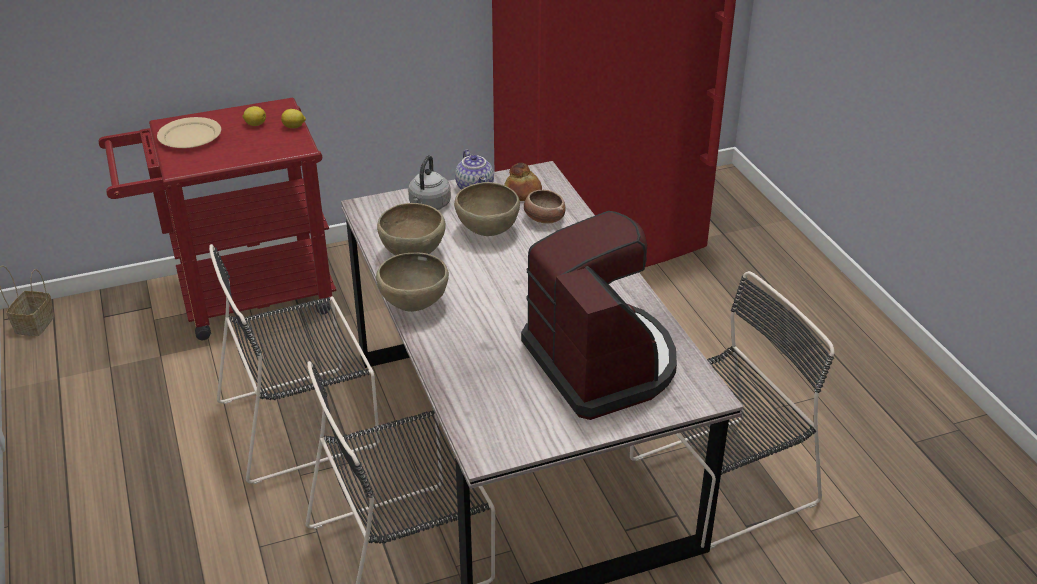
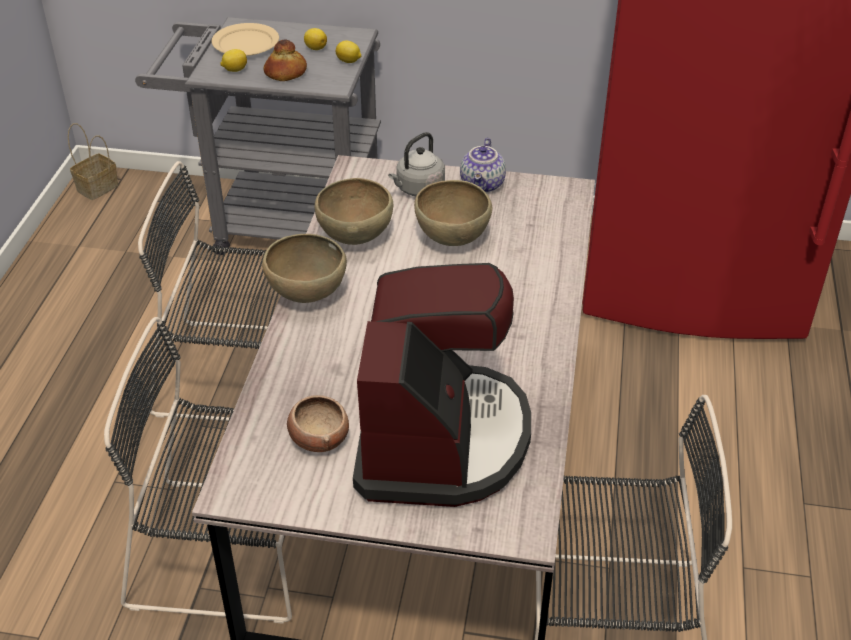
camera: 30 degrees right, 5 degrees up
(200, 159) = (234, 70): none -> lemon
(240, 298) = (281, 224): red cart -> grey cart
(523, 193) = (529, 207): bread -> bread (286, 73)
(543, 218) = (525, 244): bowl -> bowl (319, 437)

